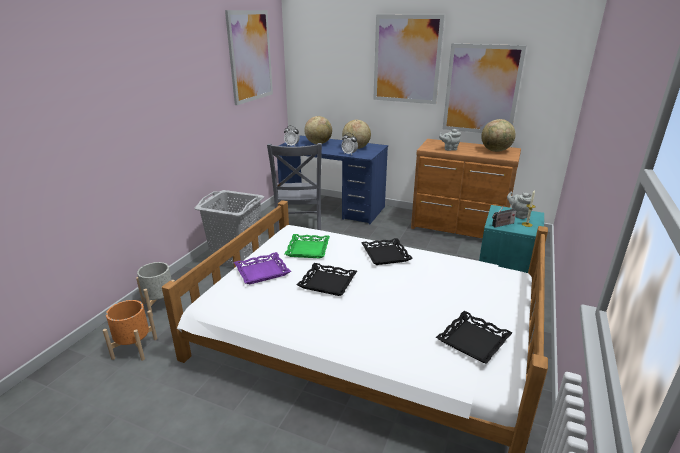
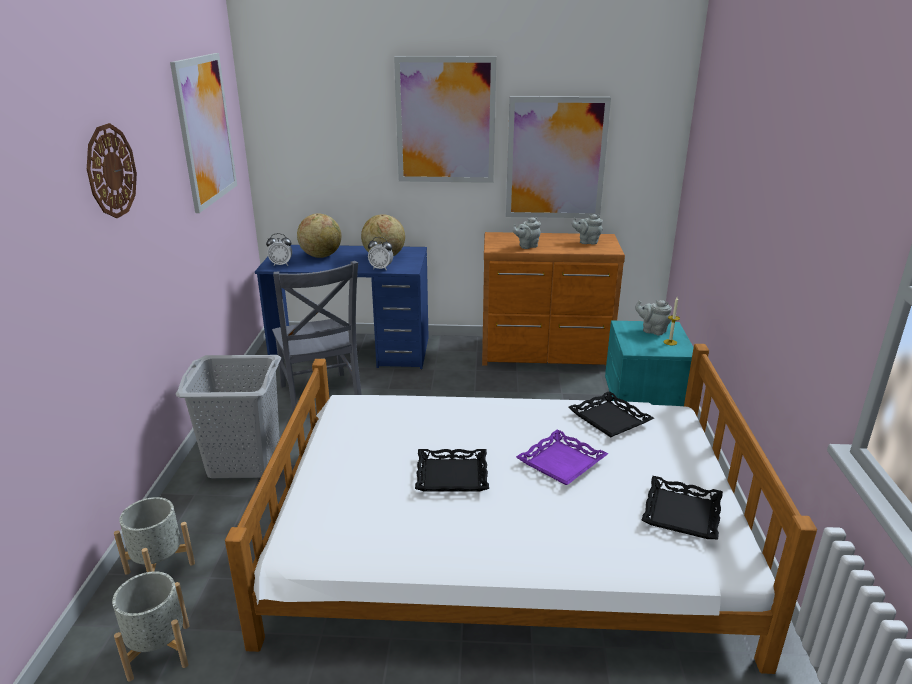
camera: 20 degrees left, 0 degrees up
(134, 348) = (159, 652): orange planter -> grey planter
(167, 67) = (111, 171): none -> wall clock
(262, 272) = (346, 479): purple tray -> purple tray (562, 463)
(308, 249) = (391, 429): green tray -> none
(385, 255) = (504, 417): black tray -> black tray (609, 419)
(495, 151) = (587, 242): globe -> grey teapot
(502, 225) = (642, 348): radio -> none

